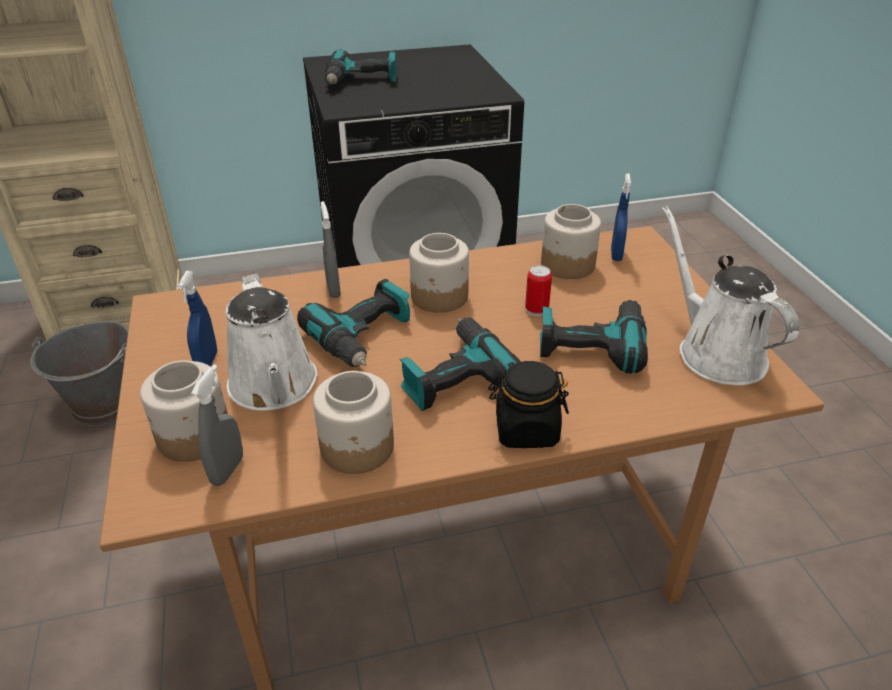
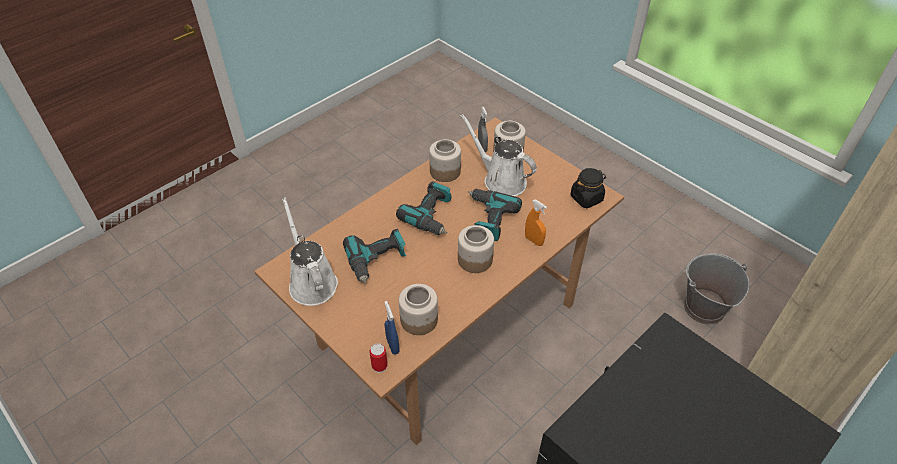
camera: 150 degrees right, 10 degrees up
(207, 362) = (542, 179): blue spray bottle -> none
(333, 289) = (534, 240): grey spray bottle -> orange spray bottle
(361, 81) = (716, 398): power drill -> none
(526, 430) = (384, 203): black jar -> black jar (586, 198)
(536, 310) = (417, 272): can -> can (379, 366)
(715, 352) = (311, 282): white watering can -> white watering can turned 150 degrees counterclockwise

